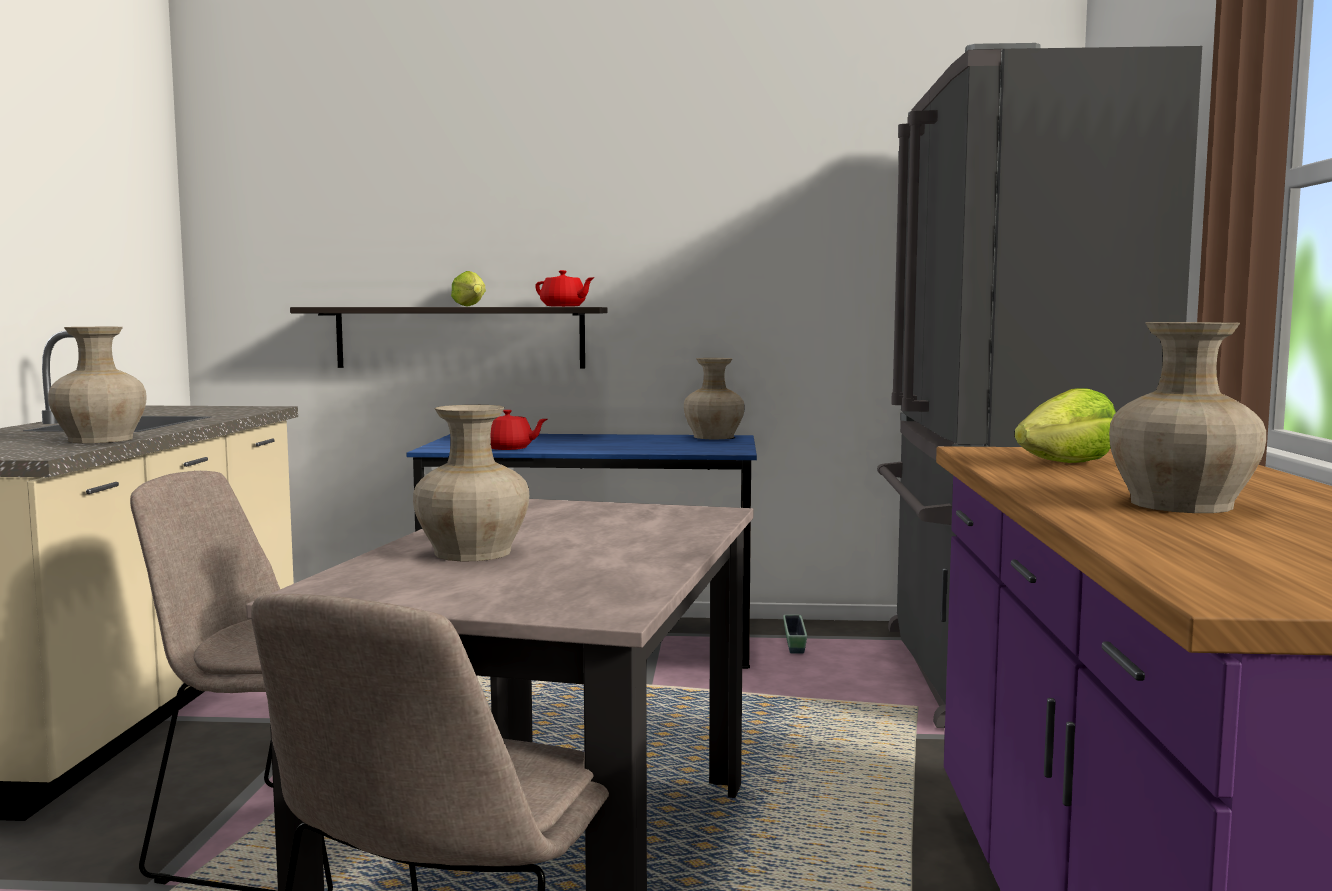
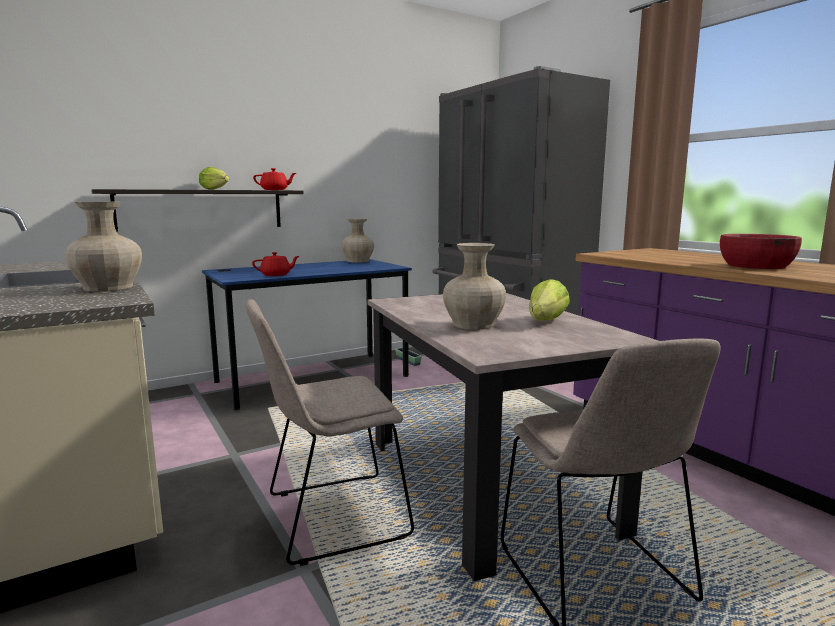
camera: 35 degrees left, 5 degrees up
(1067, 463) = (651, 256): lettuce -> lettuce (546, 321)
(1183, 505) = (756, 265): beige vase -> red bowl

